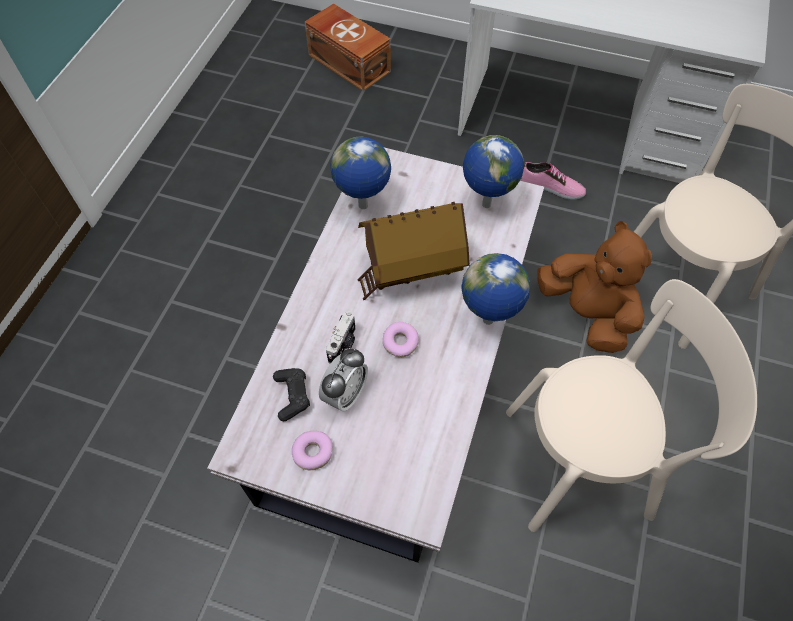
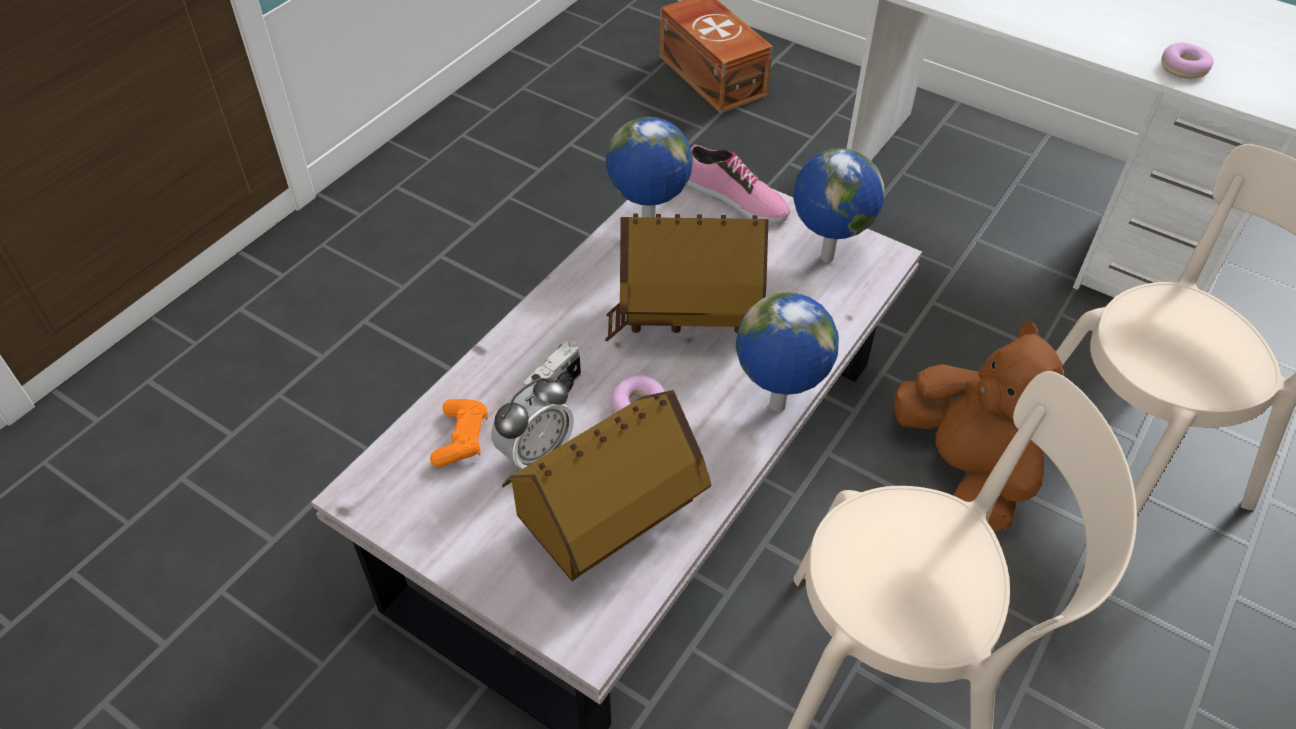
camera: 15 degrees right, 10 degrees down
(292, 396) = (461, 439): black game controller -> orange game controller
(313, 452) = (462, 517): donut -> donut (1183, 68)
(409, 430) = (609, 522): none -> toy house
(550, 187) = (958, 286): shoe -> shoe (733, 198)

